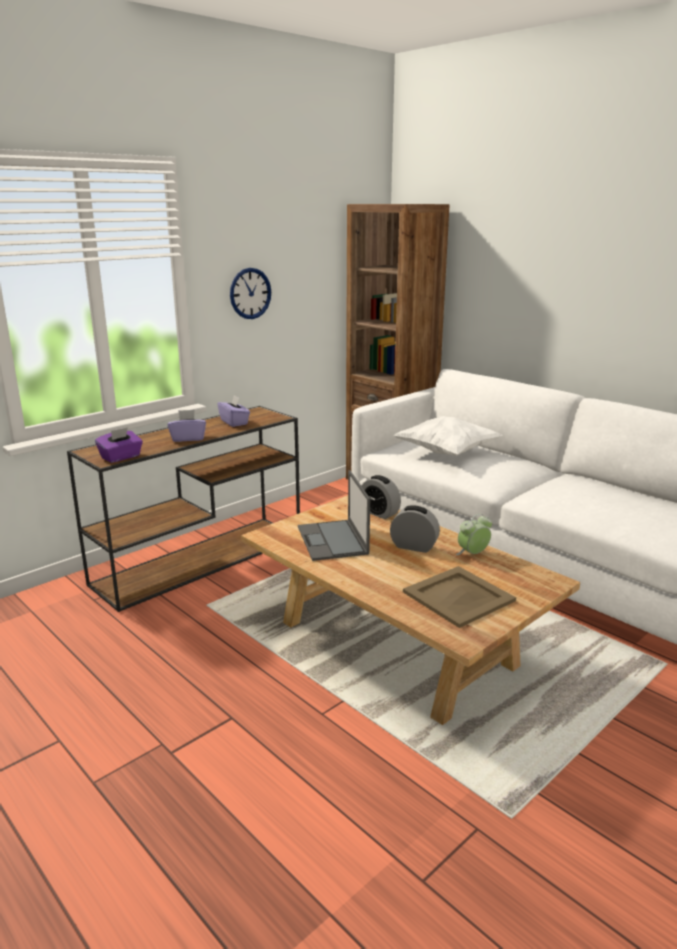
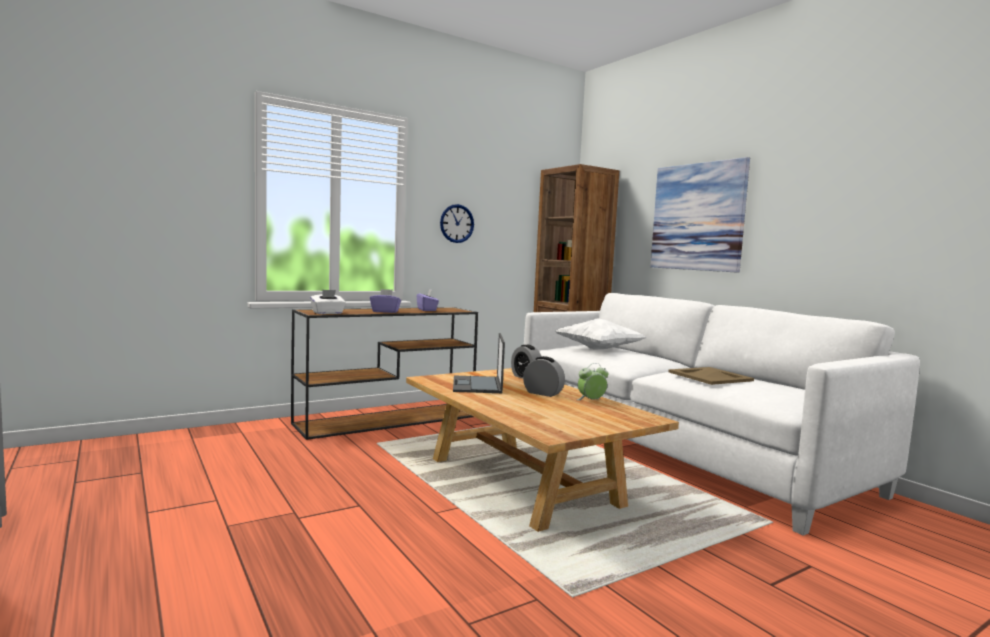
camera: 10 degrees right, 15 degrees down
(121, 457) = (328, 313): purple tissue box -> white tissue box
(457, 596) = (562, 417): beige tray -> beige tray (709, 376)
(555, 277) = (697, 217): none -> picture

